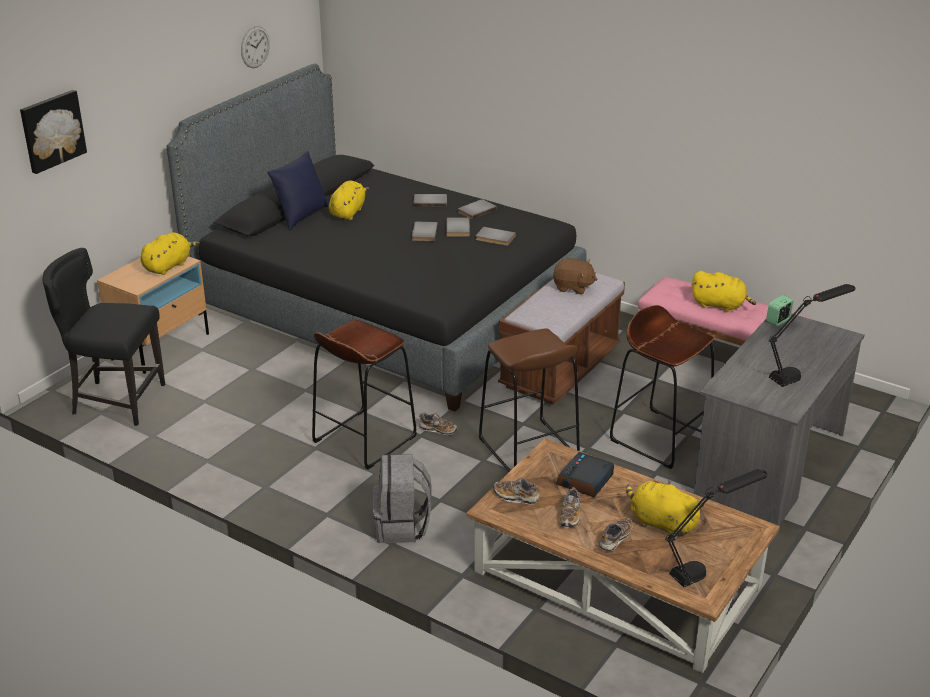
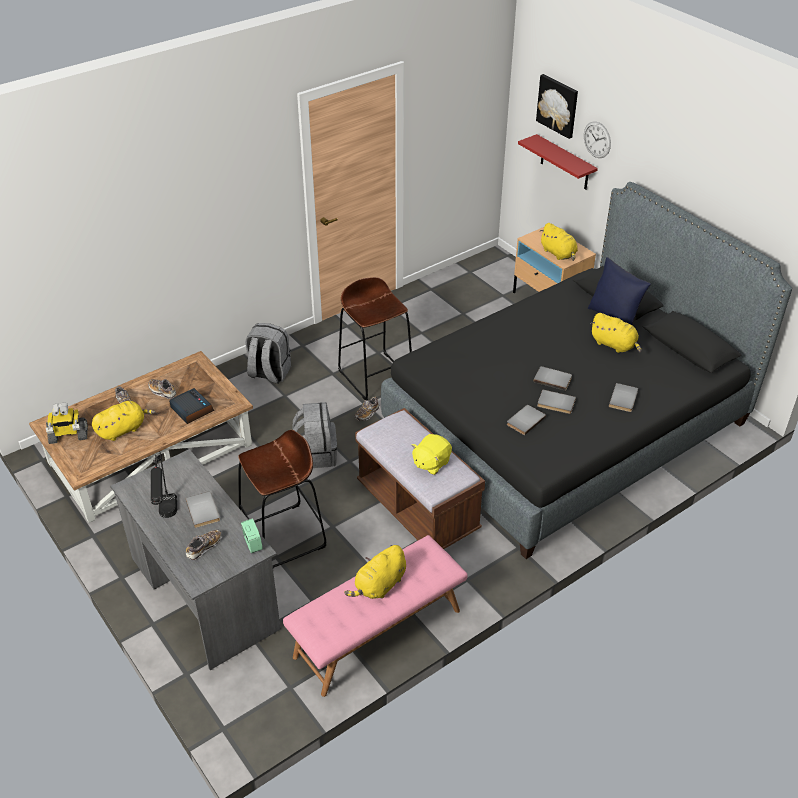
camera: 110 degrees right, 10 degrees up
(82, 191) = (565, 163): none -> red shelf
(116, 401) = (481, 278): black chair -> none
(255, 47) = (737, 197): wall clock -> wall clock (597, 139)
(476, 210) = (593, 424): grey book -> grey book (204, 510)
(516, 497) = (199, 374): shoe -> shoe (204, 547)
(528, 448) = (316, 454): brown stool -> grey backpack
(573, 287) = (431, 463): brown plush toy -> yellow plush toy
(708, 567) = (68, 436): black table lamp -> toy robot

